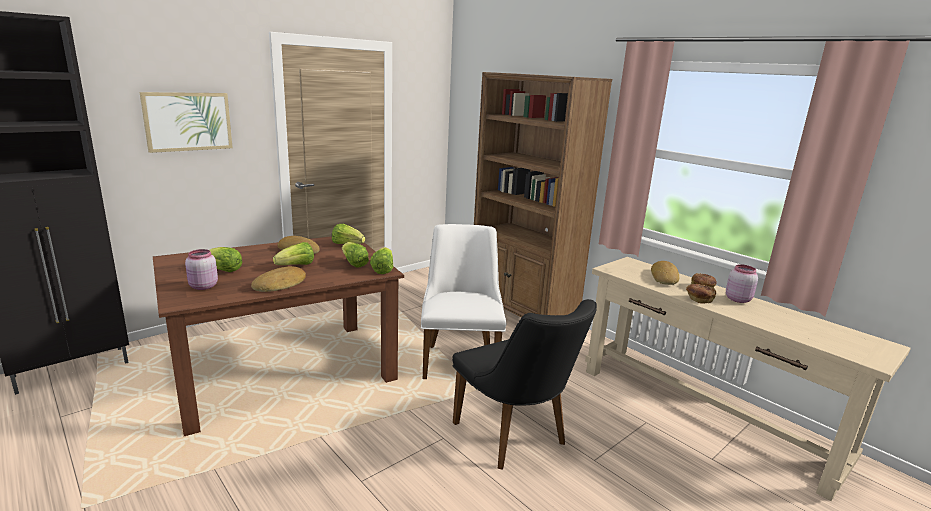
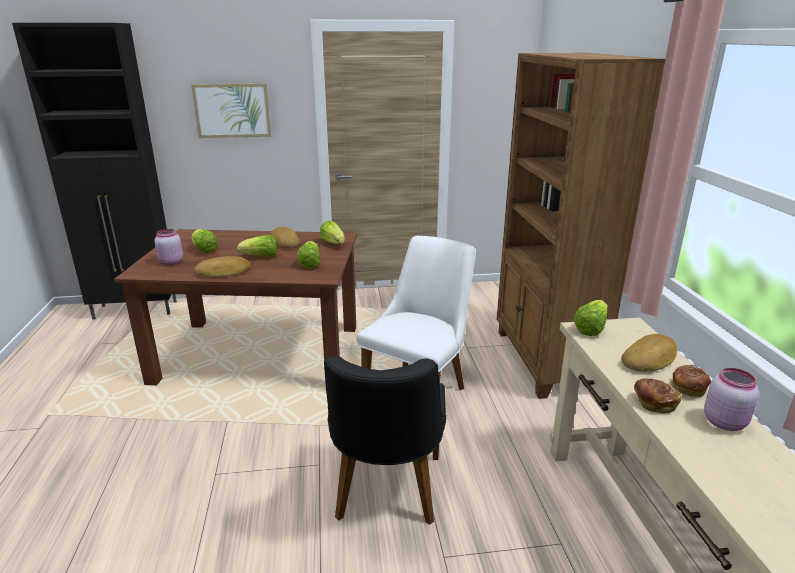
camera: 35 degrees right, 5 degrees up
(383, 269) = (326, 275): lettuce -> lettuce (591, 328)

